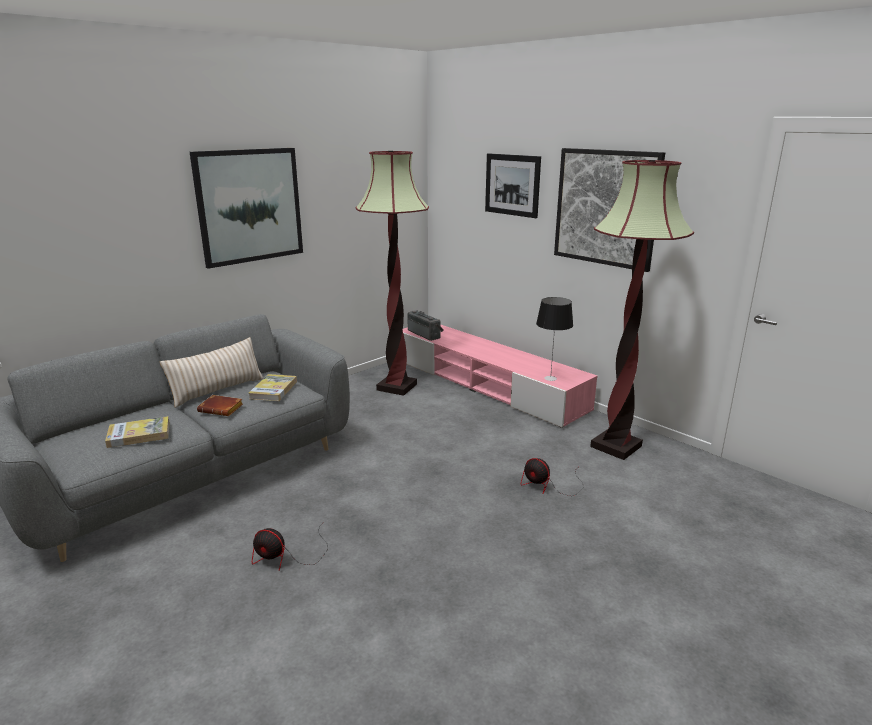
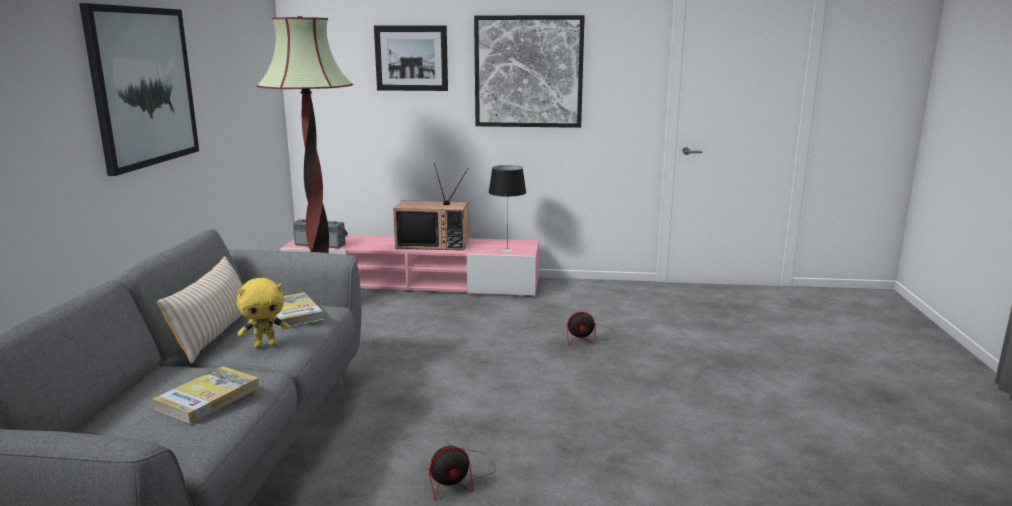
camera: 40 degrees left, 5 degrees down
(222, 409) = (265, 345): brown book -> yellow plush toy
(502, 355) = (434, 244): none -> television
(616, 446) = (592, 296): floor lamp -> none

